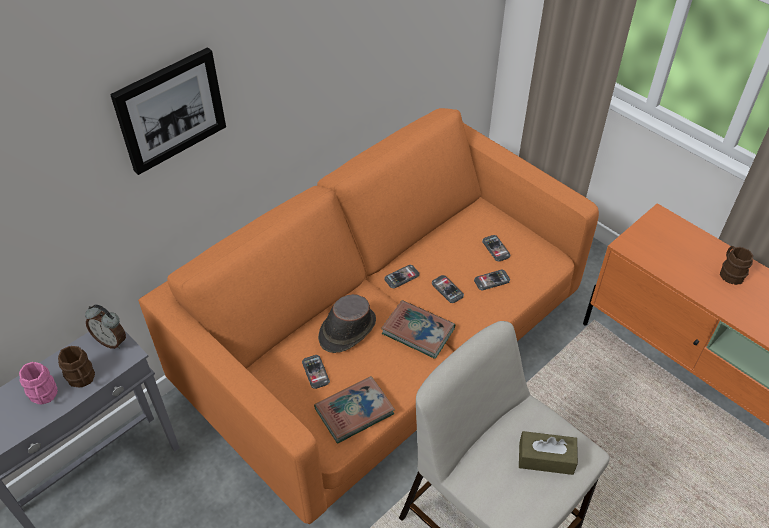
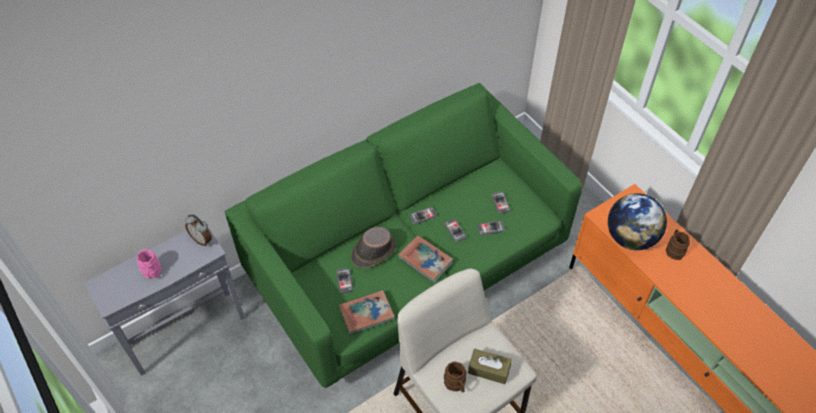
camera: 10 degrees right, 5 degrees up
(82, 379) = (179, 264): brown mug -> brown mug (456, 384)
(170, 110) = (257, 86): picture -> none
(383, 351) = (407, 267): orange sofa -> green sofa
(673, 266) = (630, 237): none -> globe

